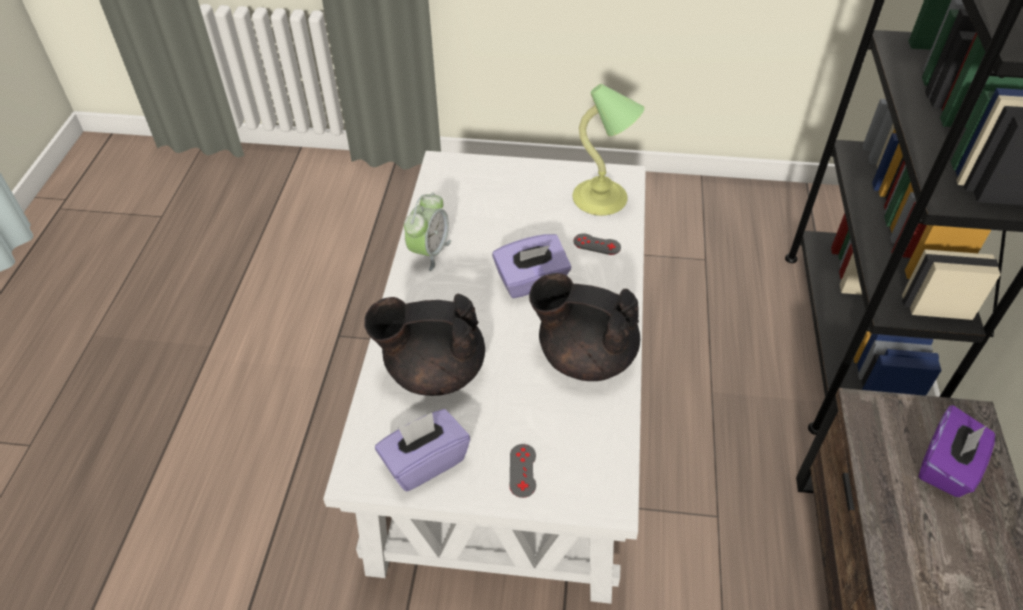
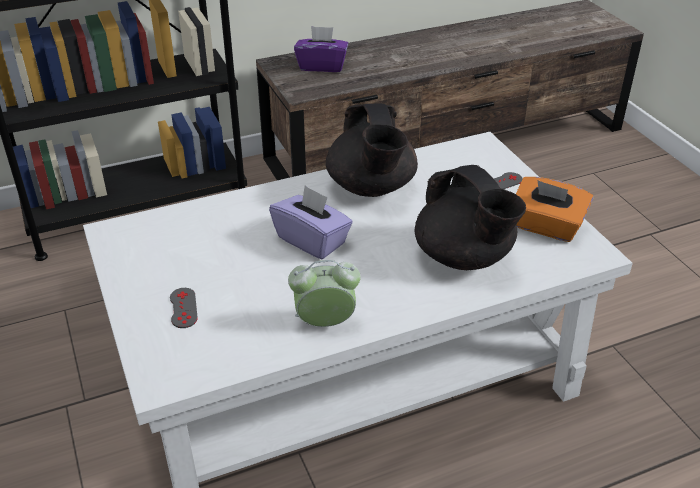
camera: 120 degrees left, 10 degrees down
(424, 461) = (546, 227): purple tissue box -> orange tissue box
(597, 244) = (231, 219): grey game controller -> grey game controller (183, 308)
(601, 200) = (160, 235): table lamp -> none

